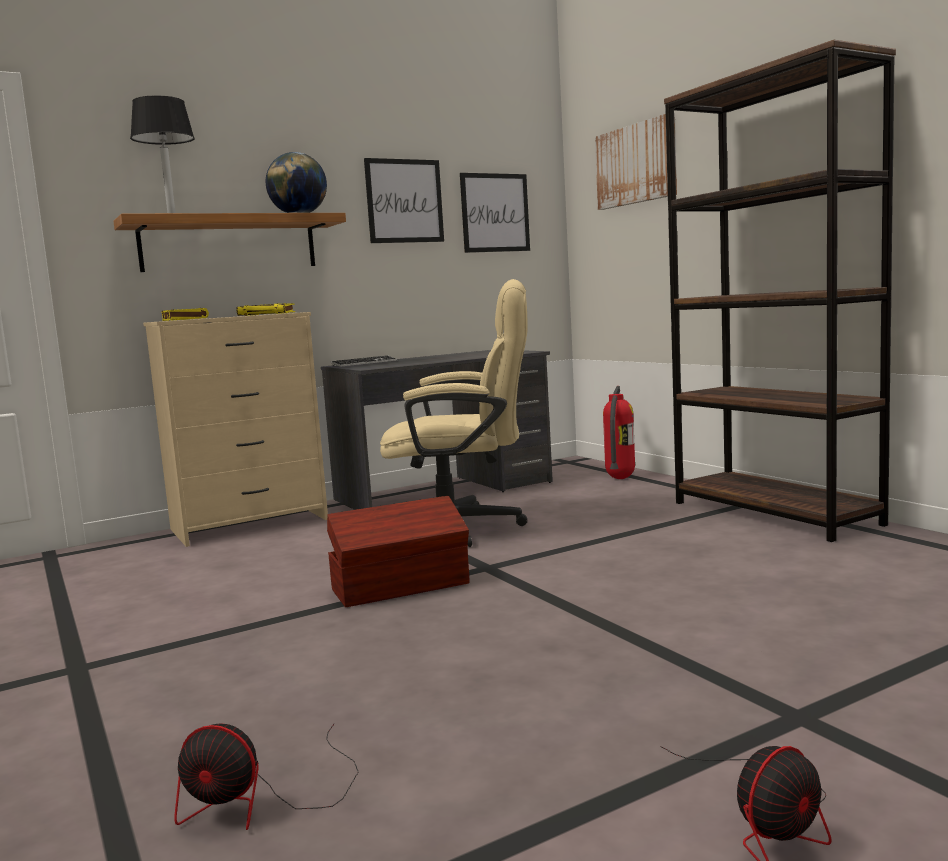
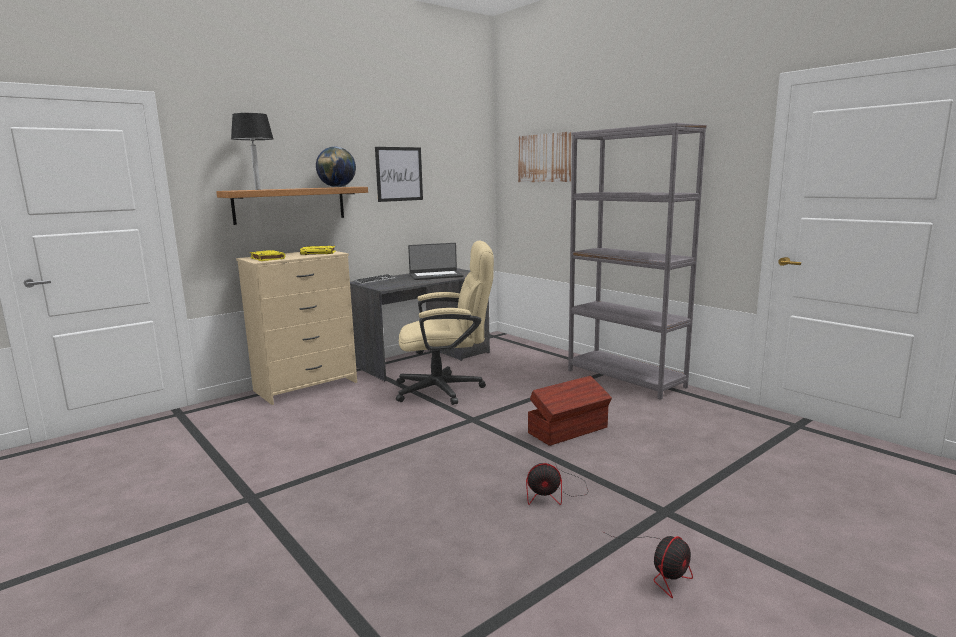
camera: 10 degrees left, 5 degrees up
(264, 799) = (408, 573): fan -> fan (554, 493)
(402, 587) = (427, 434): brown storage box -> brown storage box (569, 430)
(461, 356) = (436, 276): none -> laptop
(495, 213) = (453, 180): picture -> none
(619, 478) = (529, 350): fire extinguisher -> none
(774, 513) = (625, 378): brown bookcase -> grey bookcase

